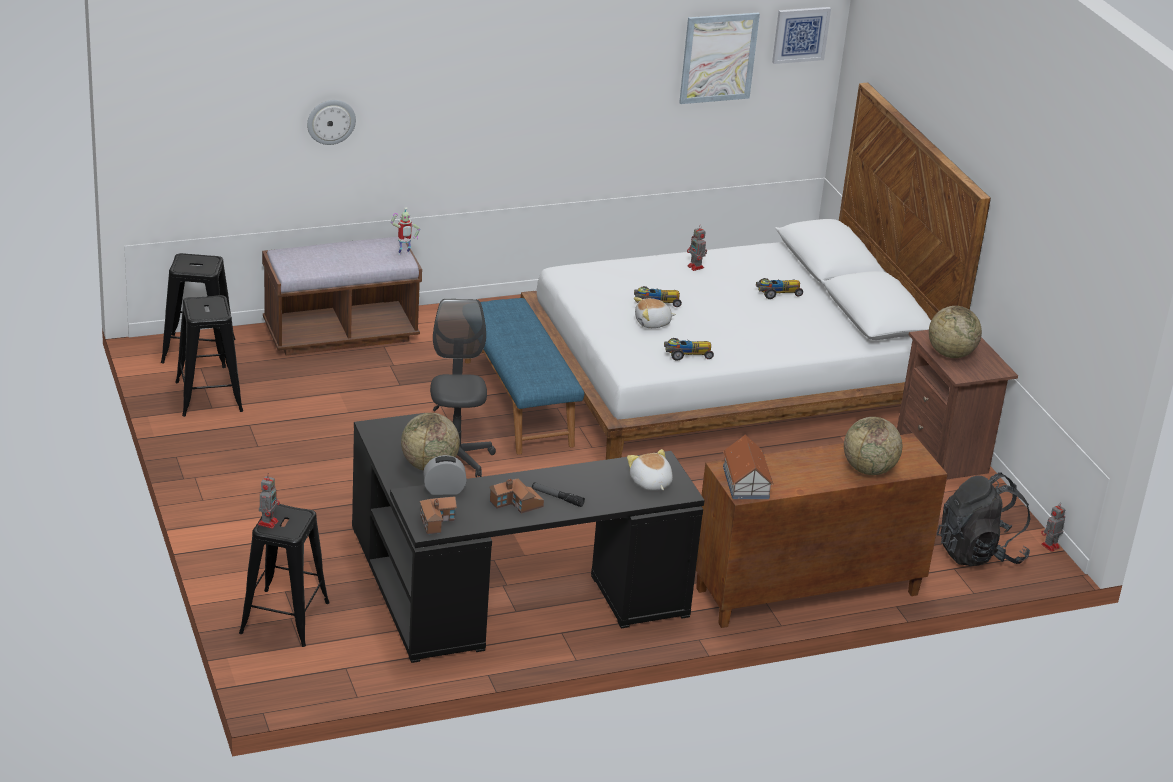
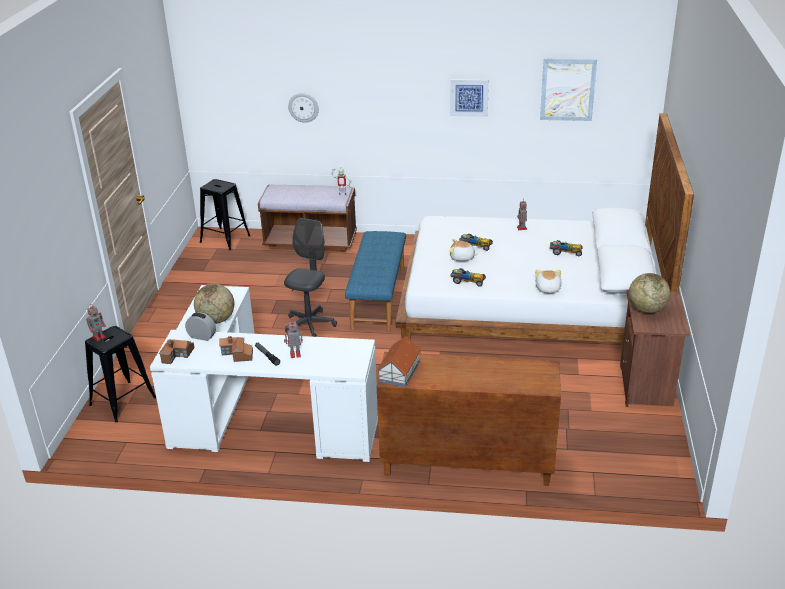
camera: 30 degrees right, 0 degrees up
(209, 397) = (206, 264): black stool -> none
(497, 597) = (257, 417): black desk -> white desk
(650, 483) = (338, 359): plush toy -> plush toy (547, 289)
(800, 34) = (630, 78): picture -> picture (469, 97)
(869, 469) = (500, 381): globe -> none
(979, 553) = (622, 465): black backpack -> none
(1049, 546) = (684, 472): toy robot -> toy robot (294, 354)

